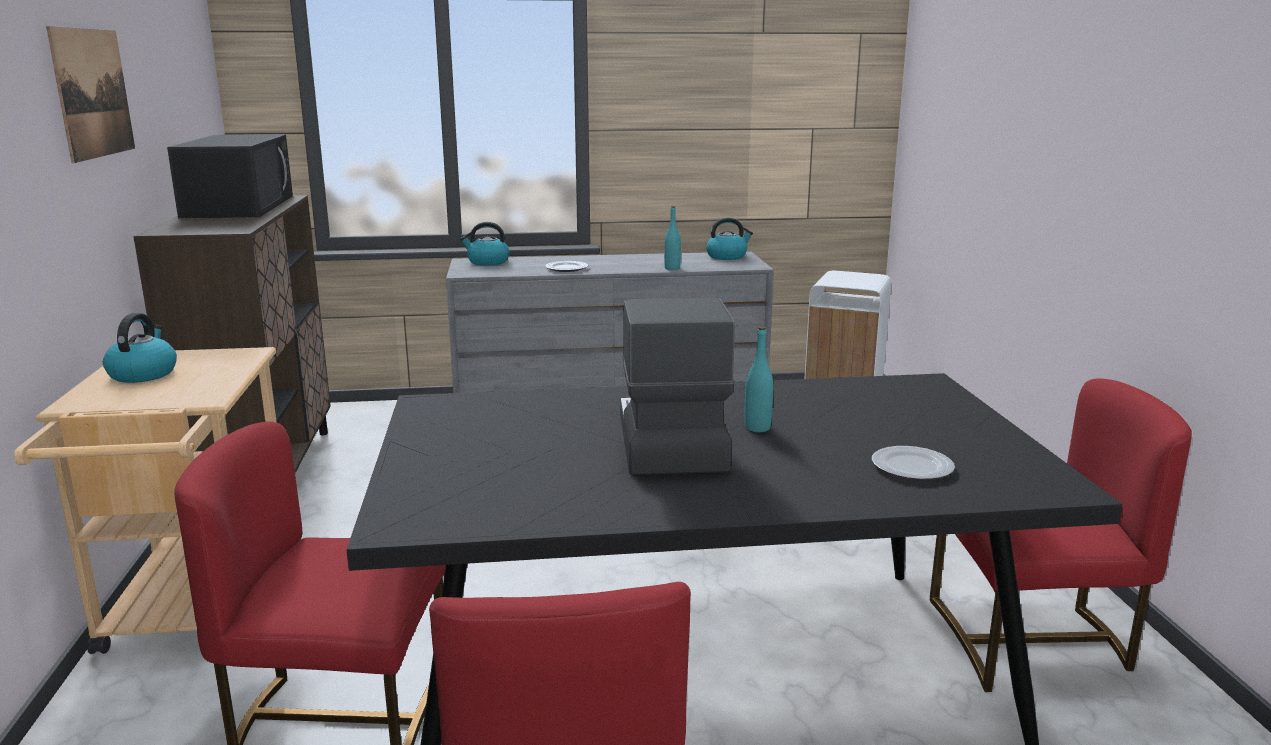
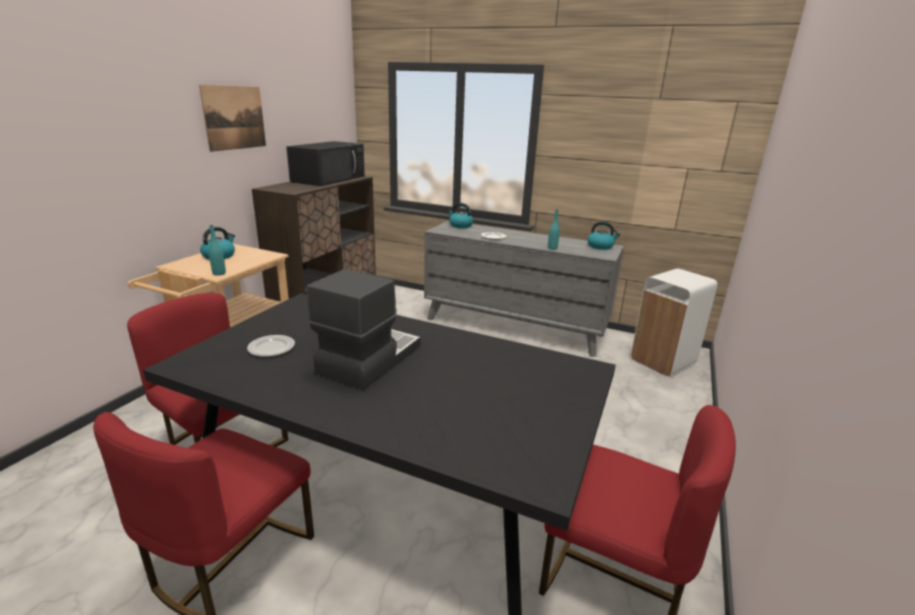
camera: 30 degrees right, 5 degrees up
(757, 428) = (428, 366): turquoise bottle -> turquoise bottle (219, 273)
(911, 467) = (470, 427): plate -> plate (271, 348)

